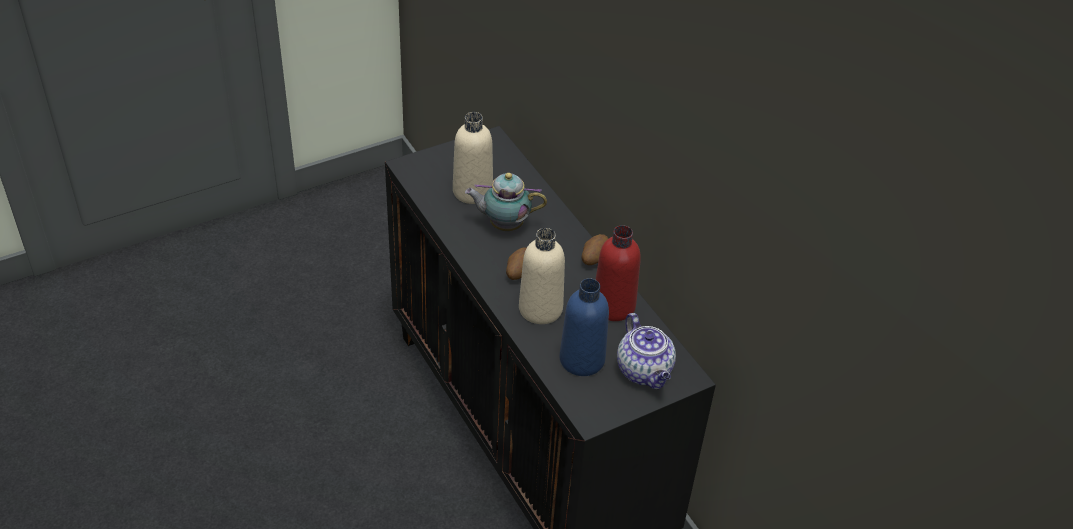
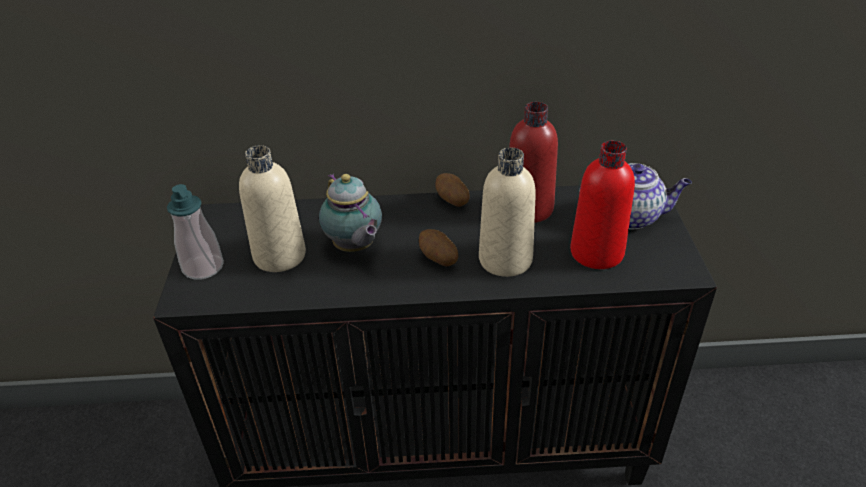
camera: 60 degrees left, 5 degrees down
(440, 161) = (203, 267): none -> soap dispenser
(504, 225) = (355, 248): teapot -> teapot turned 60 degrees counterclockwise
(582, 359) = (596, 252): blue bottle -> red bottle

